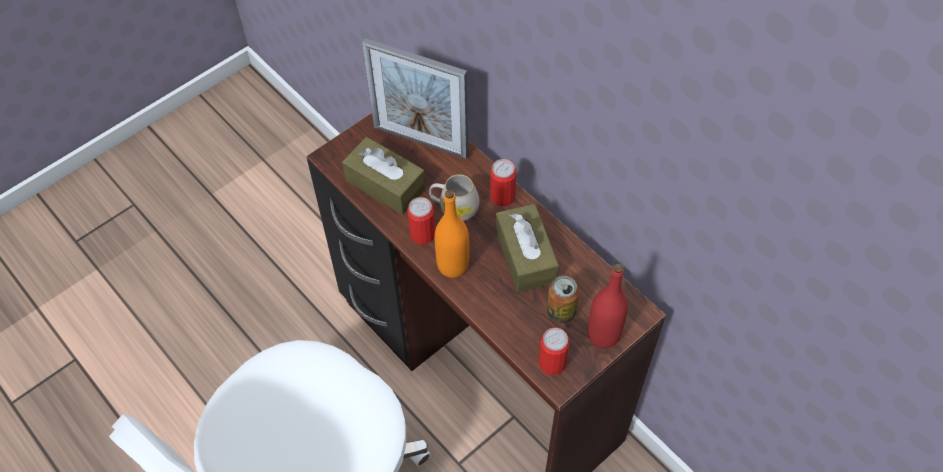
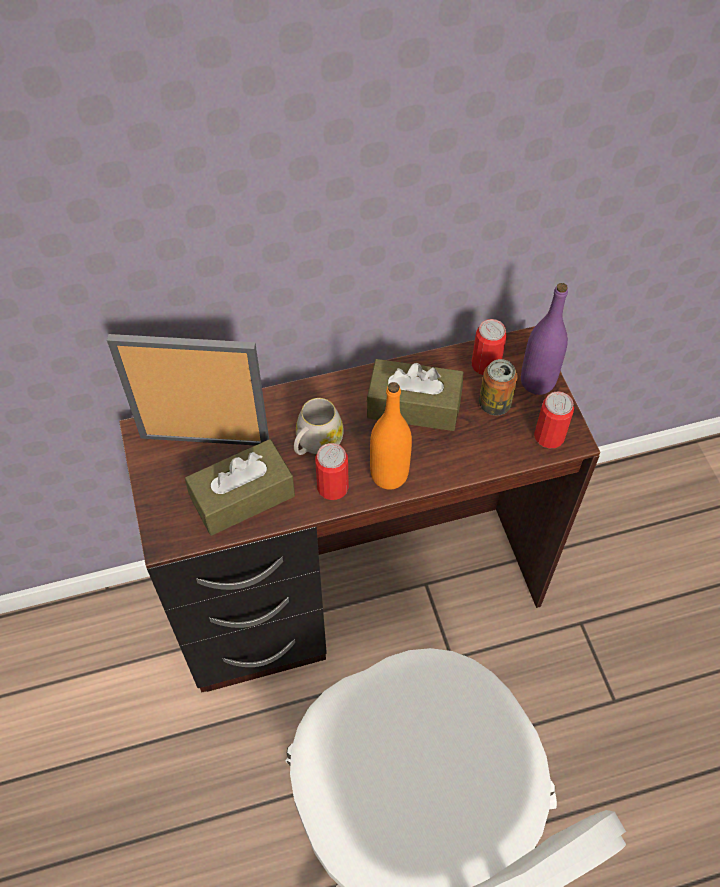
camera: 65 degrees left, 0 degrees up
(420, 141) = (205, 439): picture frame -> picture frame turned 135 degrees counterclockwise
(502, 196) = (327, 394): can -> can (485, 364)
(603, 335) = (537, 382): red bottle -> purple bottle

